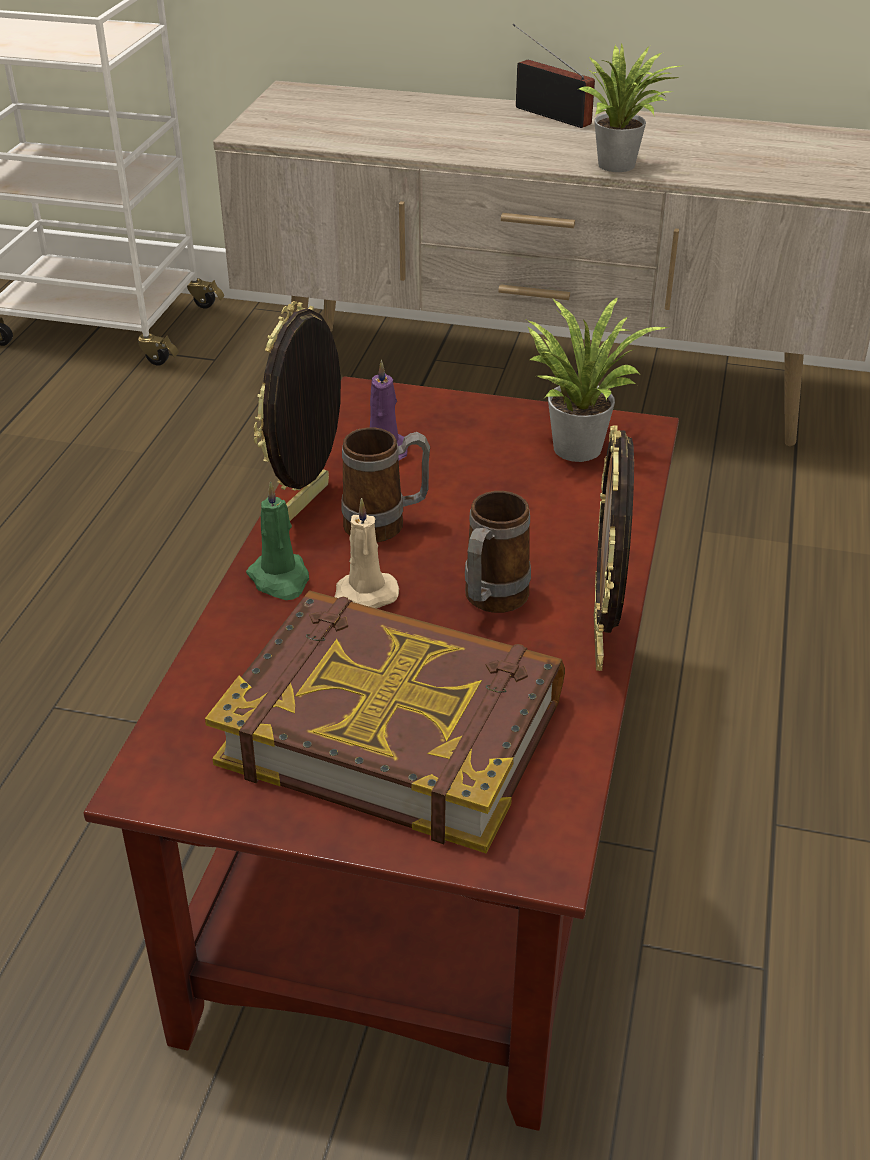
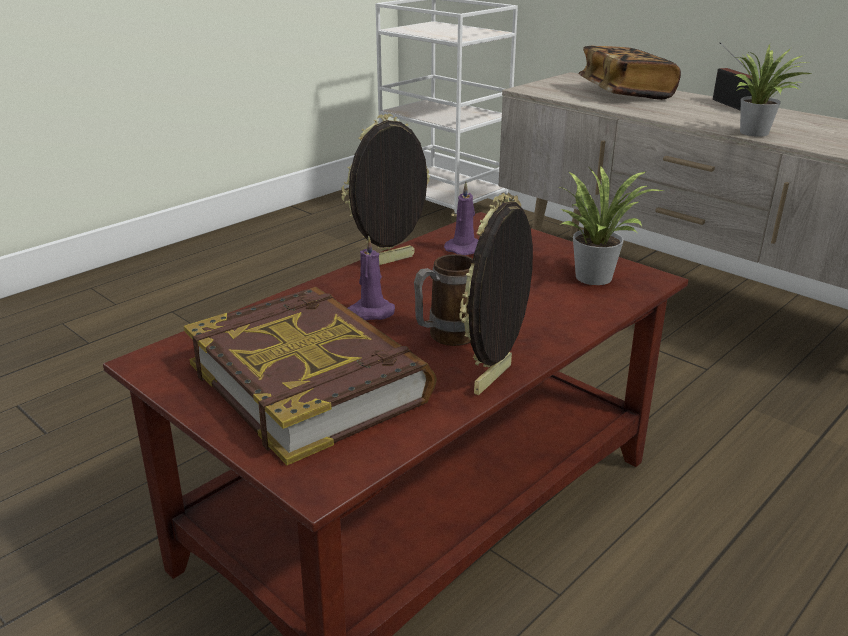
camera: 30 degrees right, 10 degrees down
(280, 579) = (332, 292): green candle -> none
(363, 596) = (369, 312): beige candle -> purple candle
(386, 525) = (423, 283): mug -> none
(394, 116) = (625, 93): none -> book

